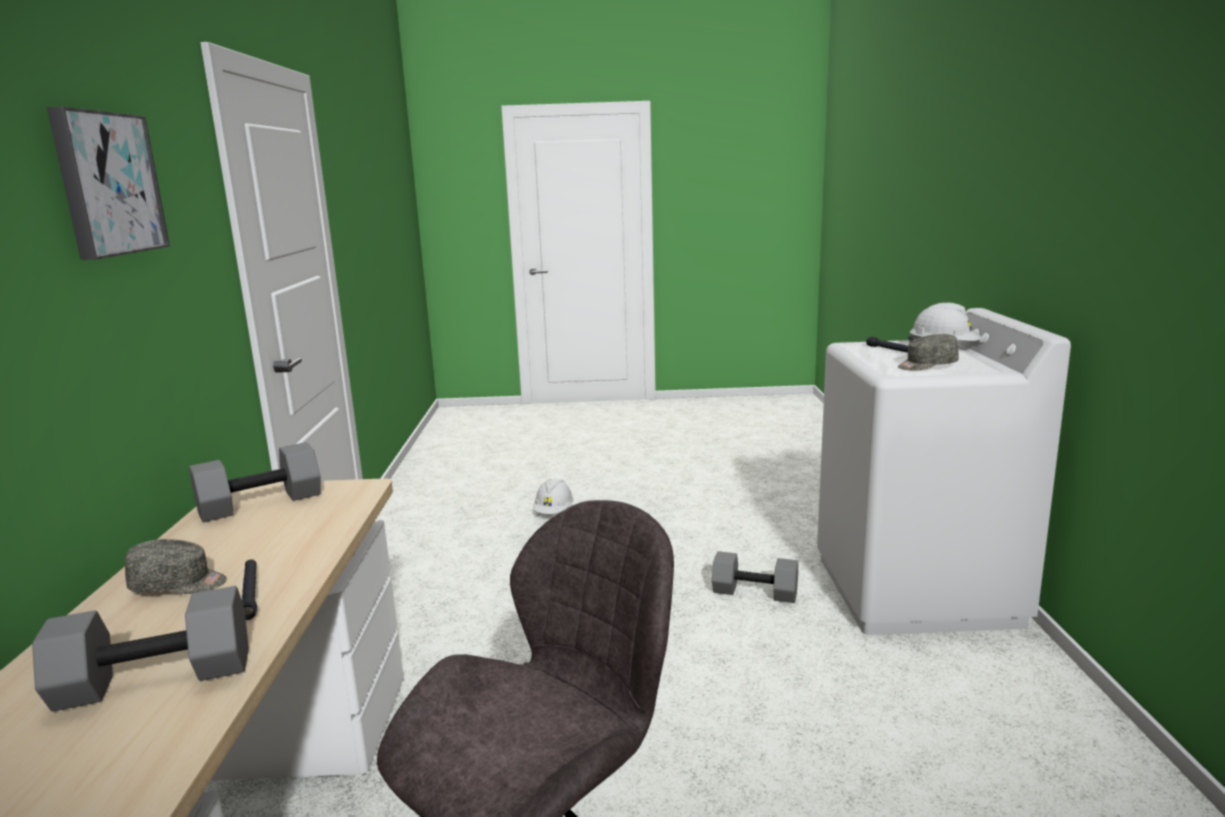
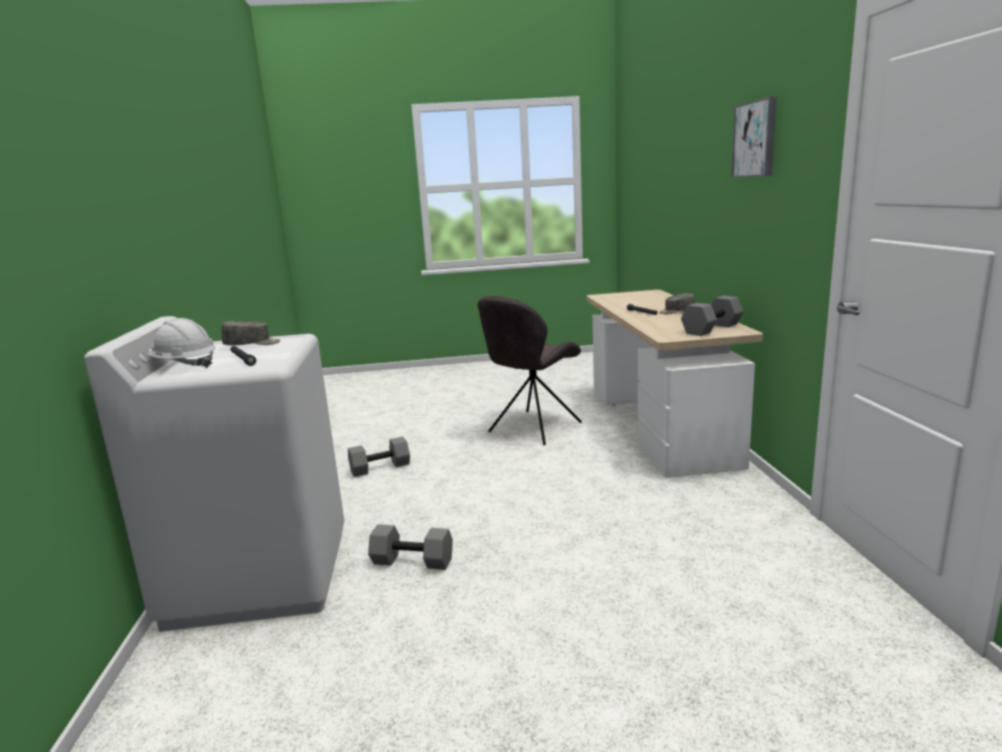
camera: 175 degrees right, 0 degrees up
(158, 677) = (633, 303): grey dumbbell -> grey dumbbell (380, 468)
(554, 512) = (684, 687): white hard hat -> none

